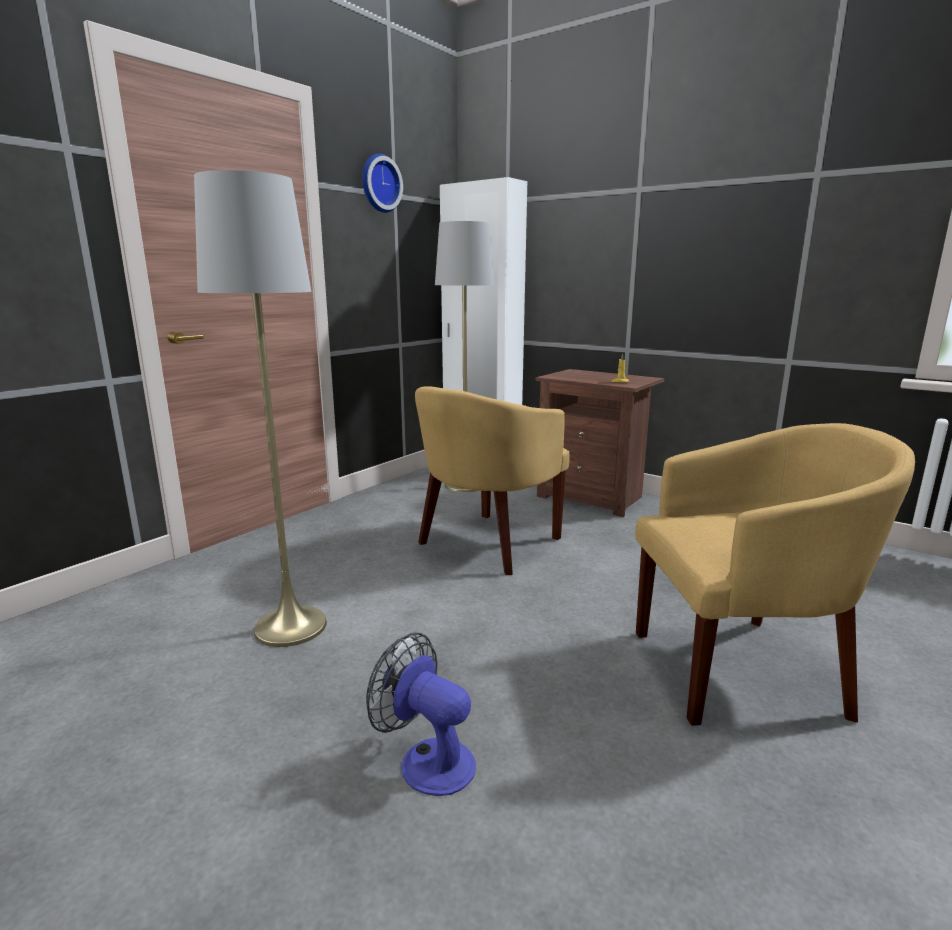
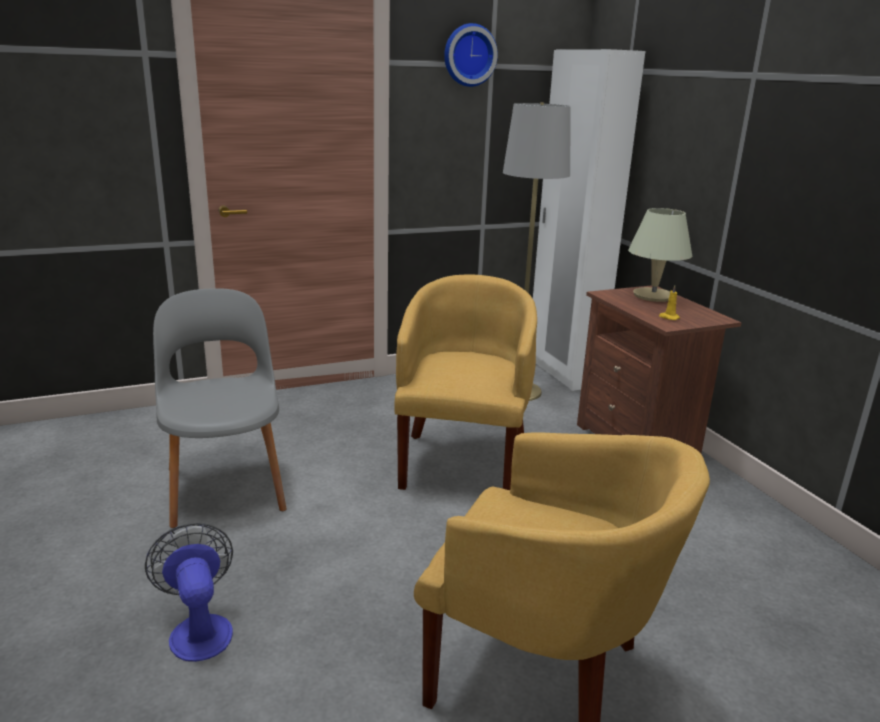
camera: 30 degrees right, 5 degrees up
(290, 626) = (226, 485): grey floor lamp -> grey chair
(488, 544) = (462, 463): yellow armchair -> yellow armchair turned 120 degrees clockwise
(584, 373) = (654, 296): none -> beige table lamp

